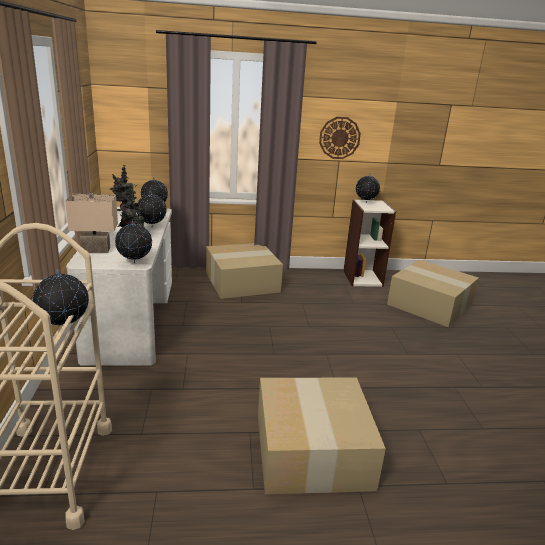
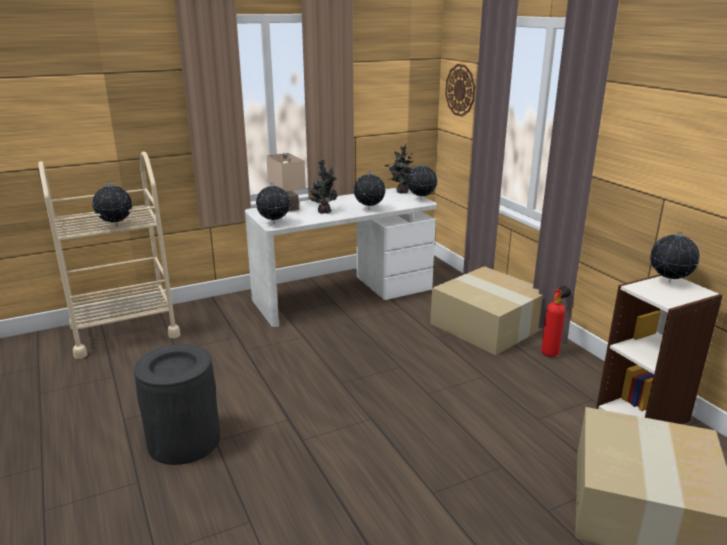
camera: 70 degrees right, 0 degrees up
(290, 277) = (551, 352): none -> fire extinguisher
(310, 449) = (184, 440): cardboard box -> black trash can
(339, 138) = (666, 159): wall clock -> wall clock (460, 90)

